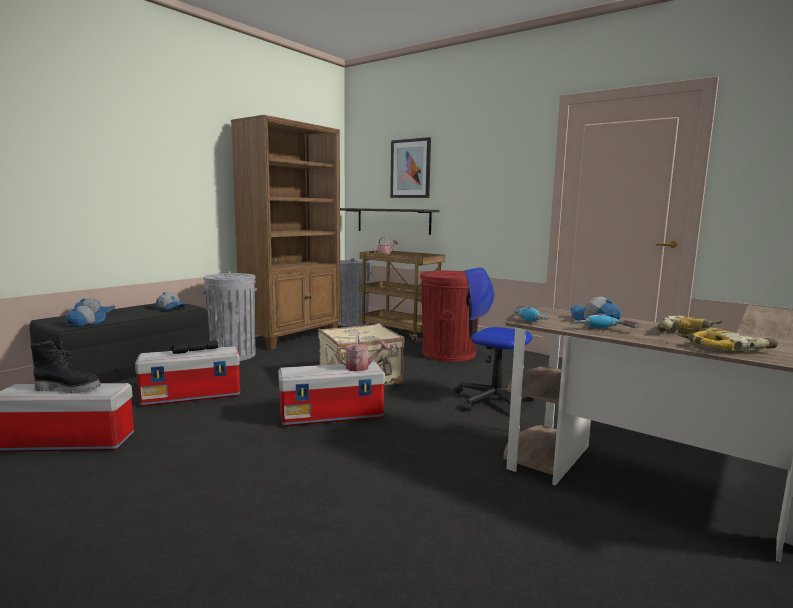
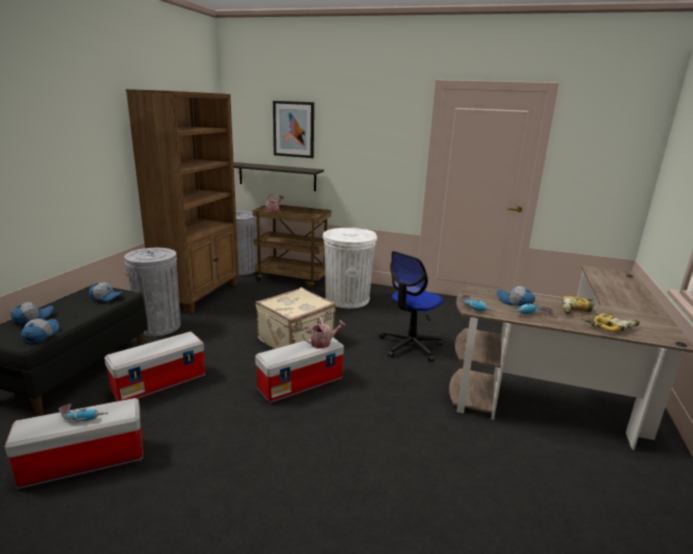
camera: 20 degrees left, 10 degrees up
(69, 389) = (84, 417): black boot -> power drill
(195, 351) = (160, 344): black flashlight -> none
(448, 353) = (347, 299): red trash can -> white trash can
(493, 400) = (410, 346): office chair -> office chair turned 60 degrees counterclockwise

